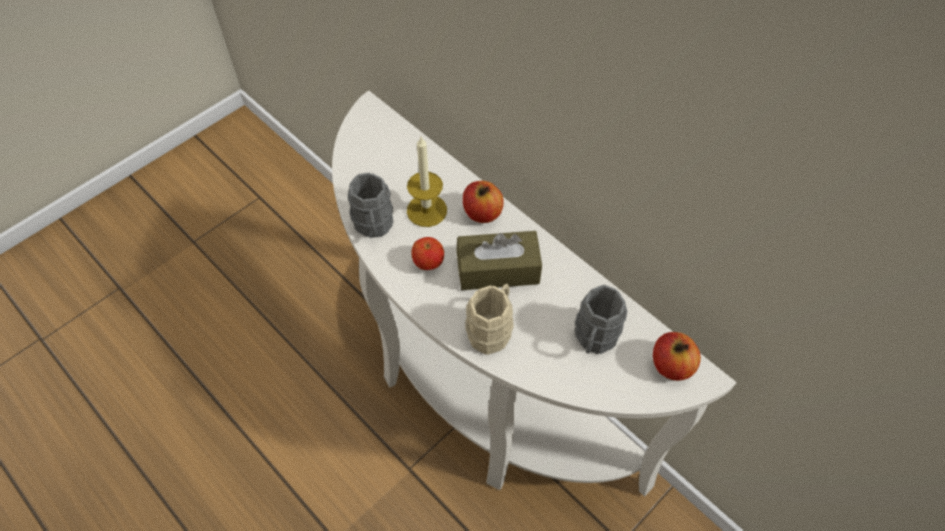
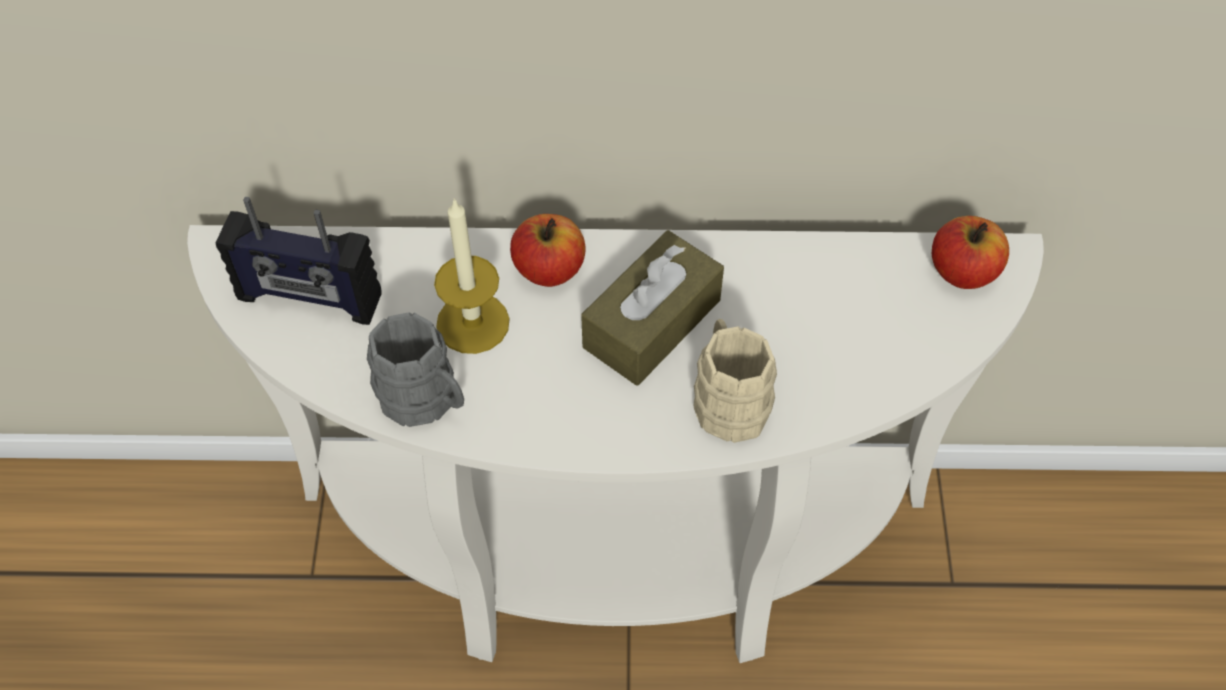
camera: 45 degrees left, 0 degrees up
(378, 151) = (309, 298): none -> radio
(428, 262) = (555, 387): apple -> none
(594, 338) = (853, 311): grey mug -> none

